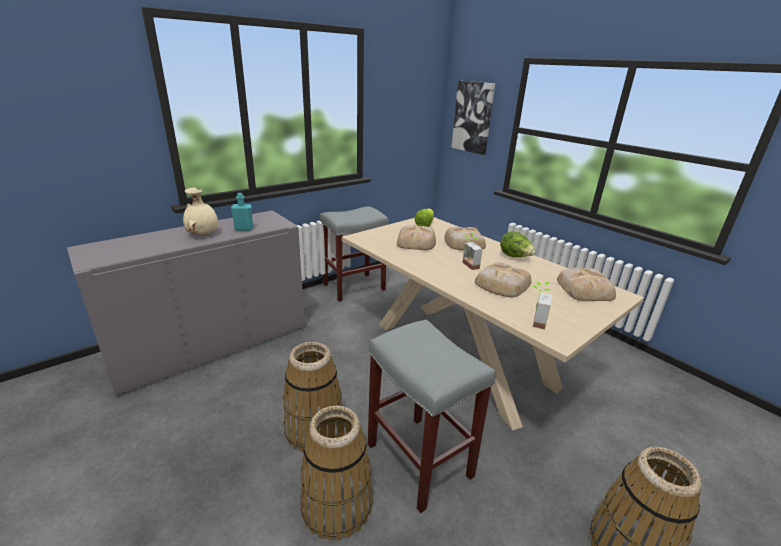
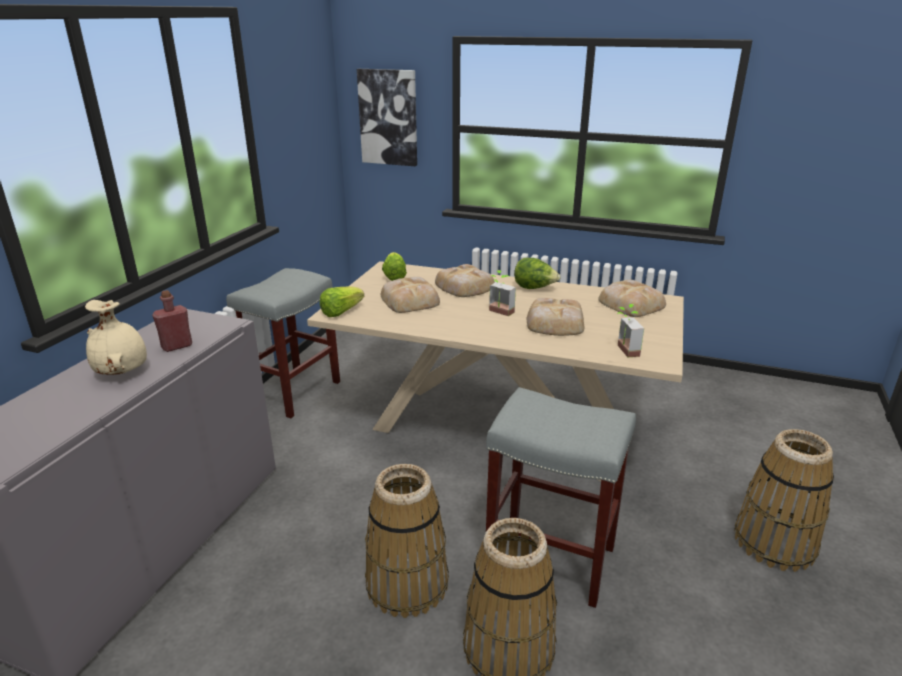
camera: 30 degrees left, 0 degrees up
(244, 229) = (177, 346): turquoise bottle -> red bottle
(365, 237) = (341, 312): none -> lettuce

